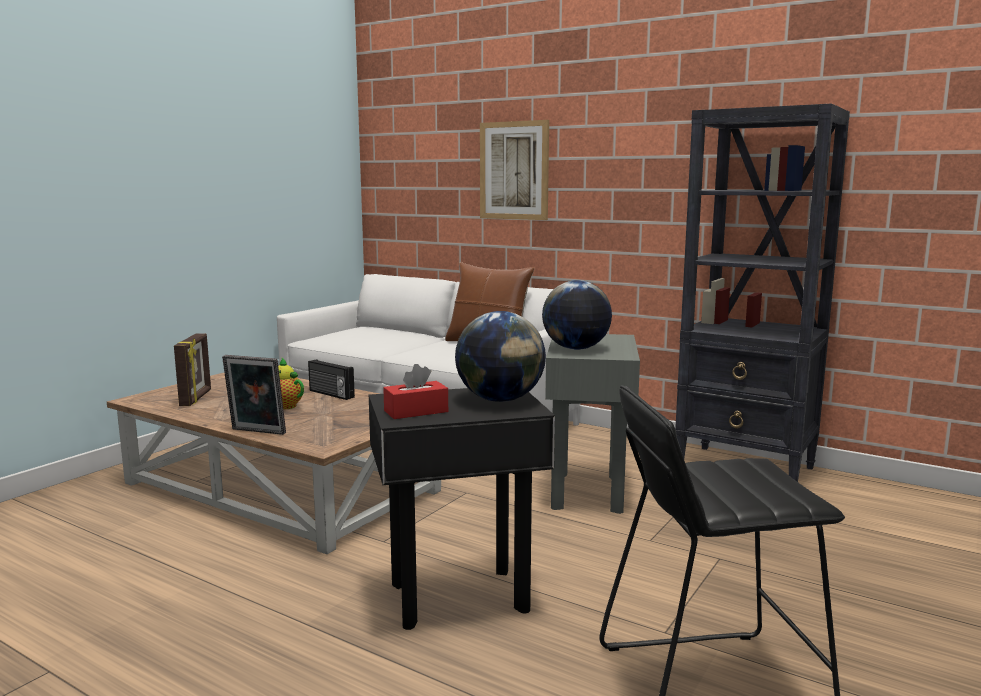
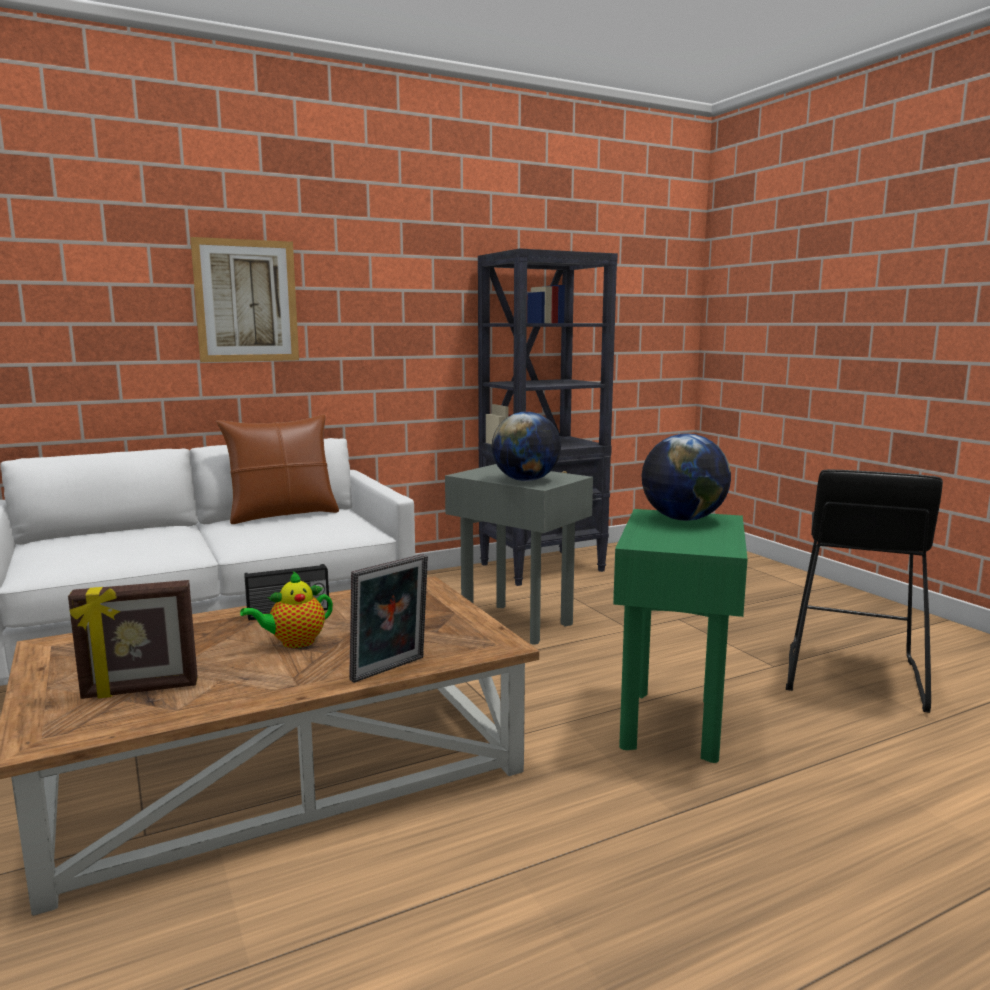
camera: 60 degrees left, 0 degrees up
(196, 398) = (140, 690): picture frame -> picture frame turned 135 degrees clockwise
(416, 411) = (699, 542): red tissue box -> none
(459, 597) = (673, 724): black side table -> green side table

